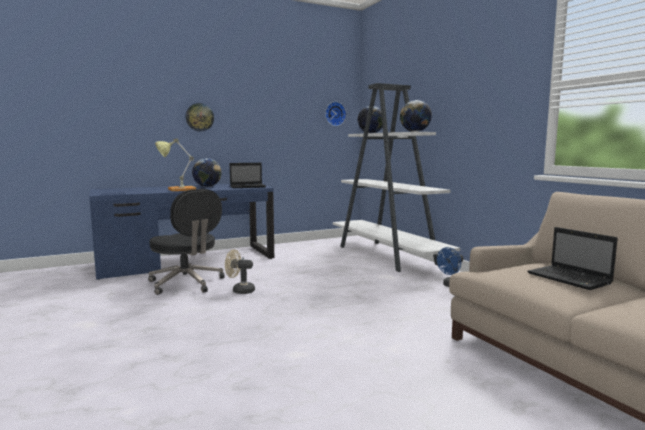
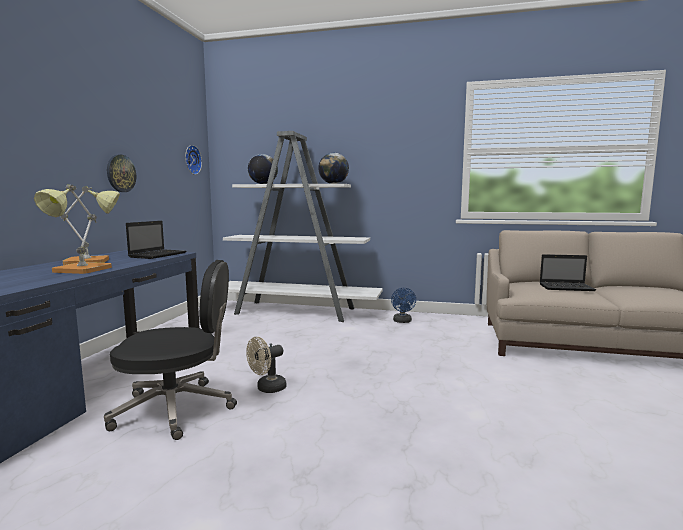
camera: 50 degrees left, 0 degrees up
(199, 117) = (48, 151): wall clock -> wall clock (121, 173)
(207, 186) = (93, 261): globe -> table lamp

